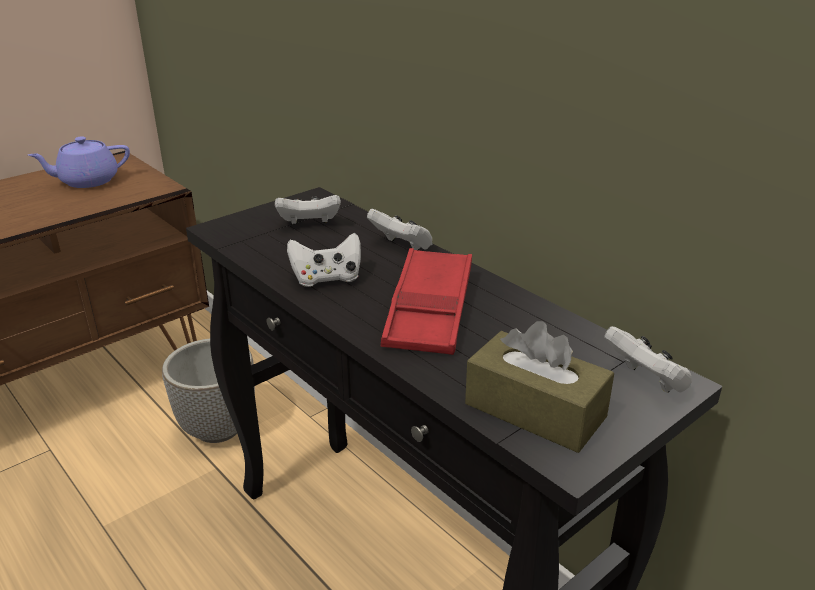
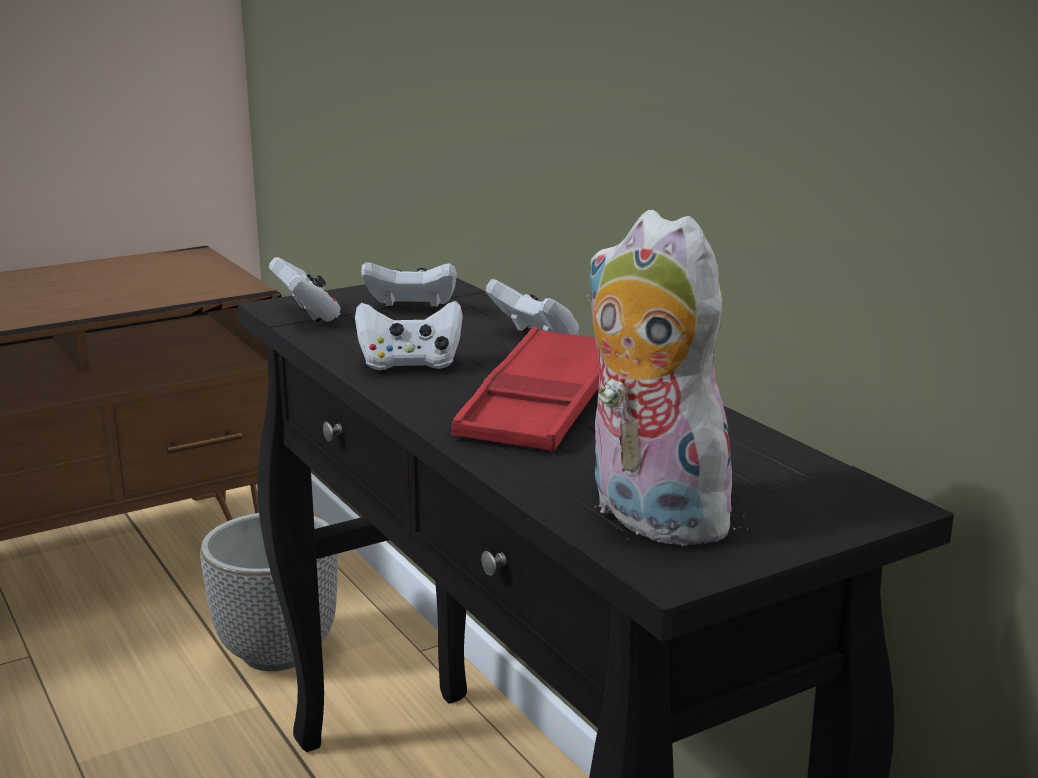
camera: 10 degrees right, 10 degrees down
(87, 181) = (142, 275): purple teapot -> none
(535, 410) = (646, 516): brown tissue box -> plush toy
(646, 381) = (834, 499): white game controller -> white game controller (307, 316)

